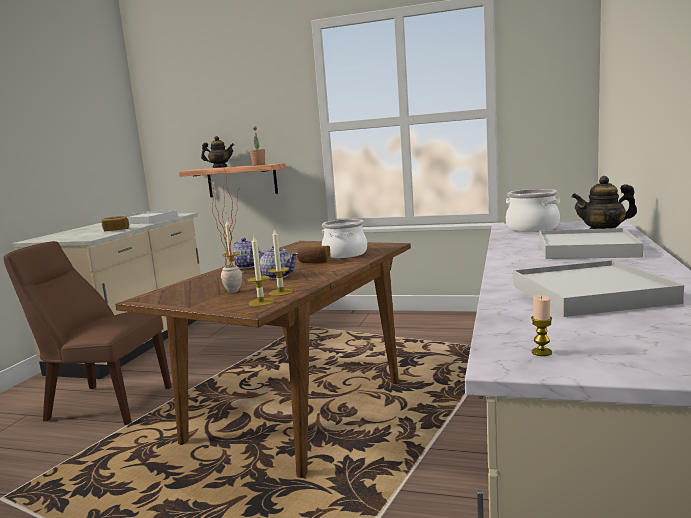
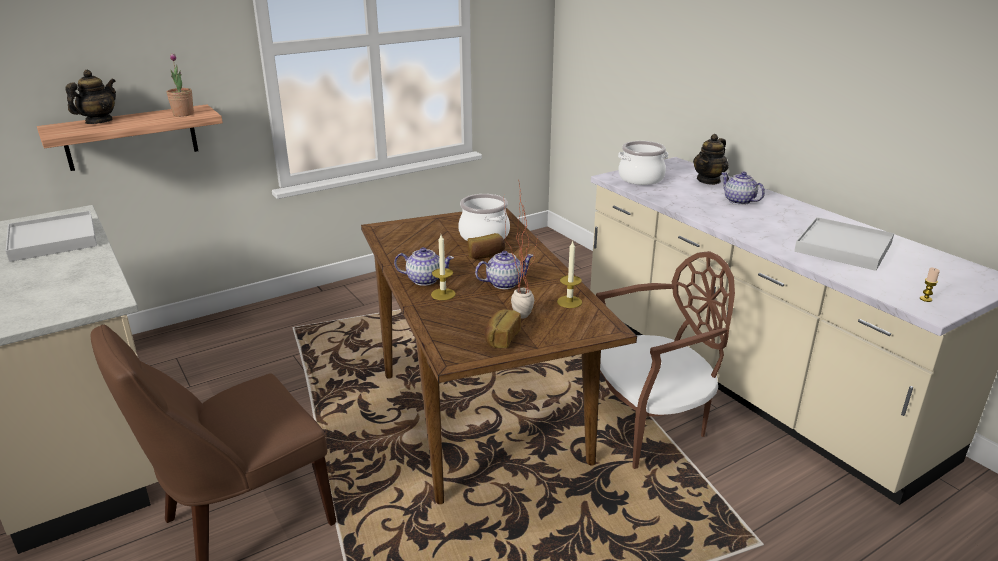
camera: 50 degrees left, 15 degrees up
(116, 230) = (88, 274): bread -> bread (501, 338)
(261, 302) = (587, 318): candle -> none
(398, 477) = (649, 425): none -> brown chair
(586, 249) = (739, 201): white tray -> teapot

